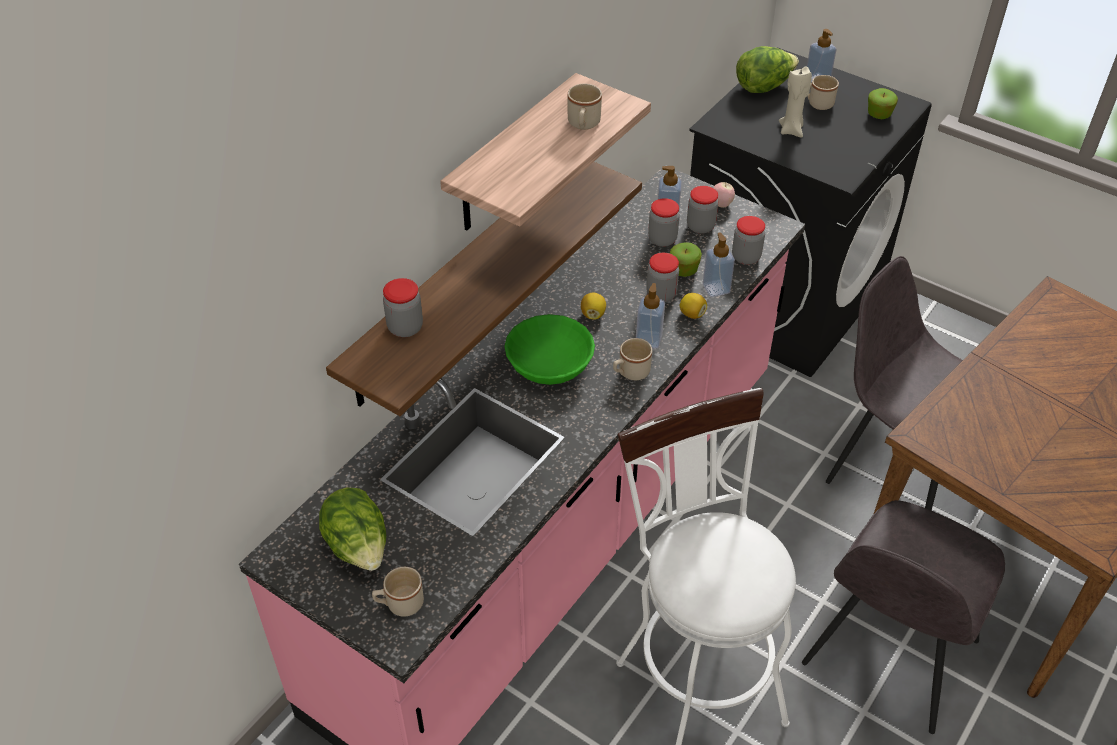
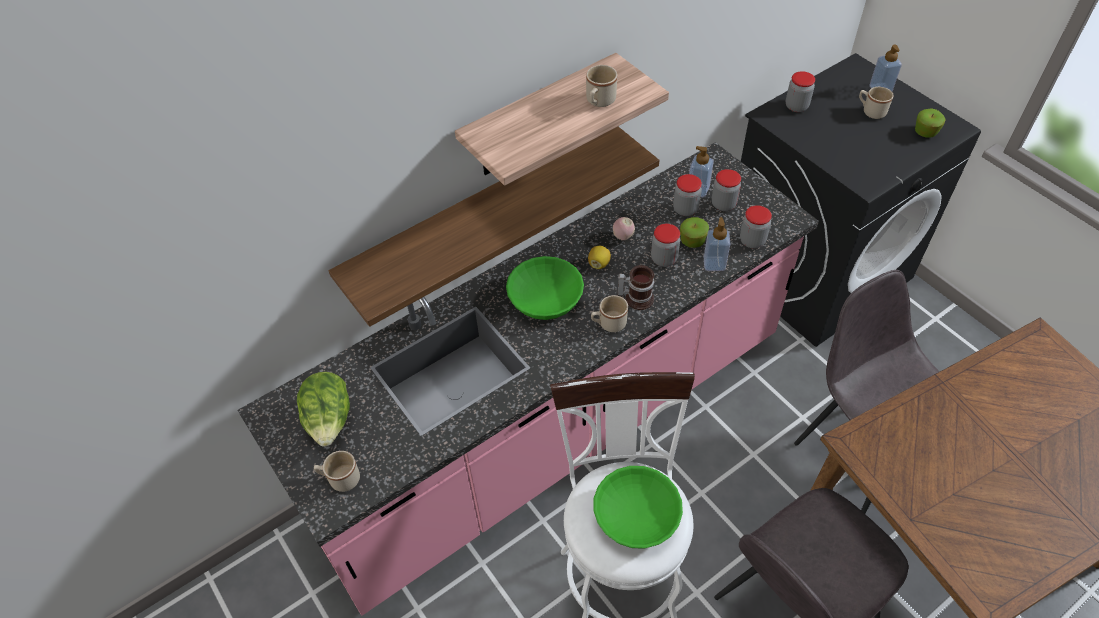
camera: 20 degrees right, 5 degrees up
(405, 327) = (404, 250): jar -> jar (796, 106)
(648, 339) = (636, 297): soap dispenser -> mug
(692, 314) = (683, 283): lemon -> none
(721, 204) = (750, 188): apple -> apple (623, 236)
(732, 563) = (636, 516): none -> green bowl
(763, 86) = (828, 87): lettuce -> none
(791, 130) = (837, 132): beige candle -> none

